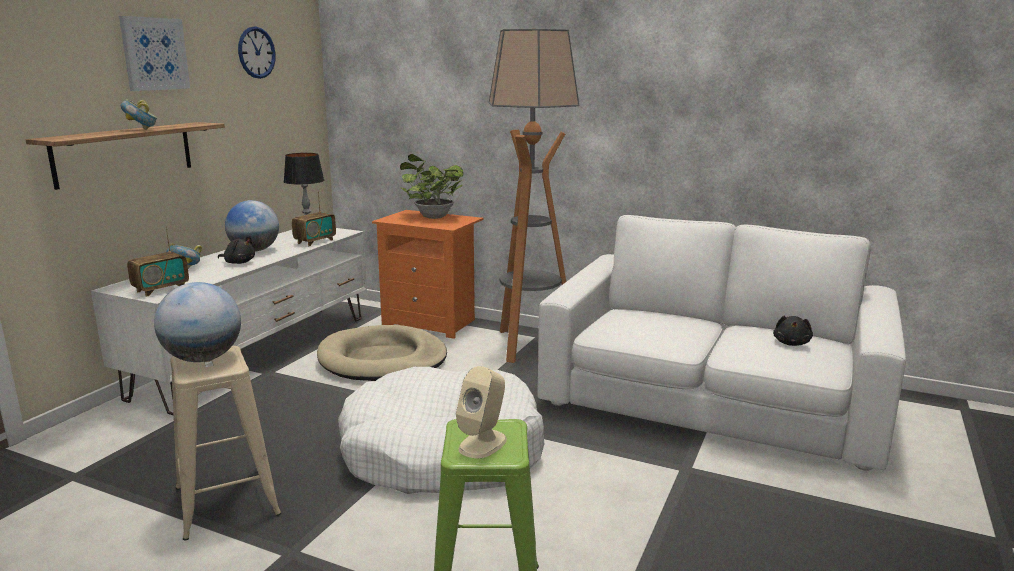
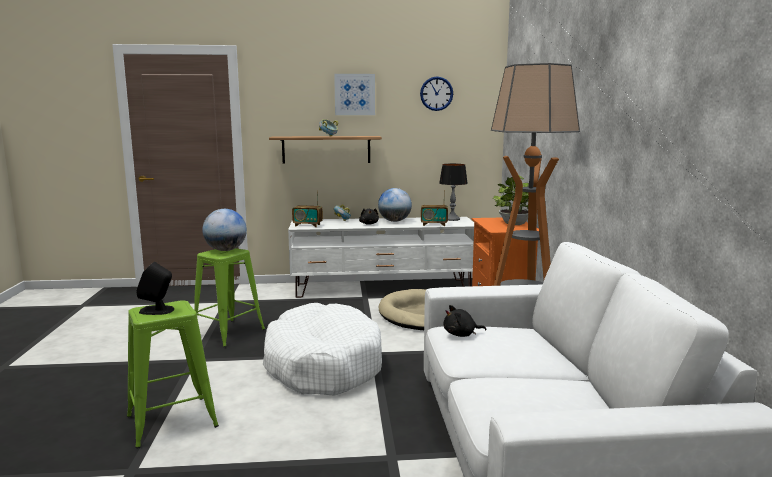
camera: 60 degrees right, 5 degrees down
(226, 501) = (228, 333): beige stool -> green stool
(483, 443) = (157, 310): beige speaker -> black speaker
(791, 343) = (545, 403): black plush toy -> black plush toy (461, 334)

